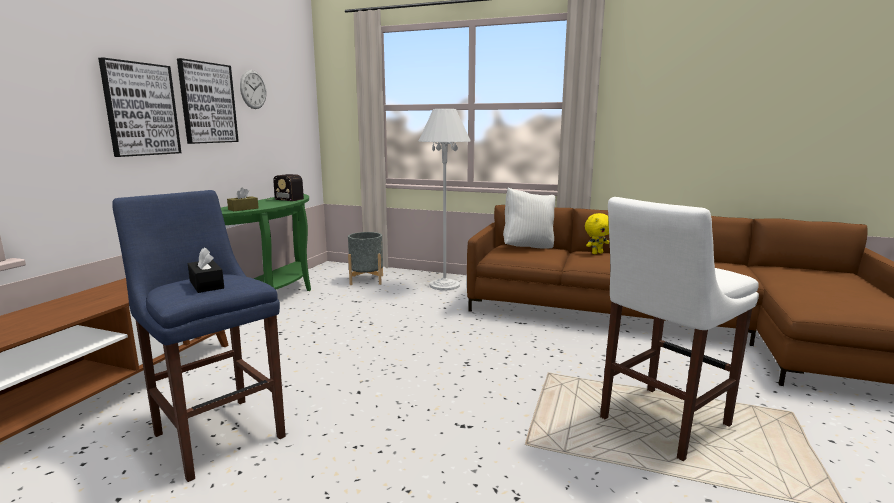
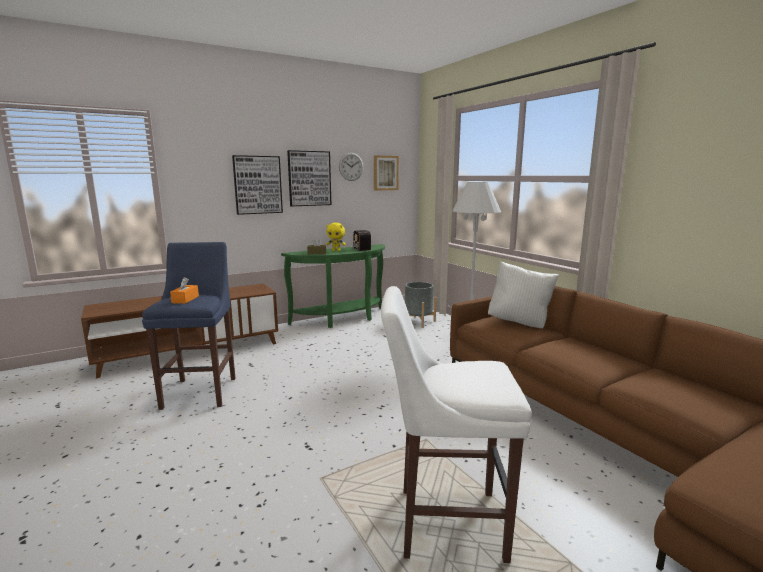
camera: 40 degrees right, 0 degrees up
(206, 284) = (185, 299): black tissue box -> orange tissue box
(288, 100) = (385, 173): none -> picture
(597, 253) = (578, 344): yellow plush toy -> yellow plush toy (336, 251)

